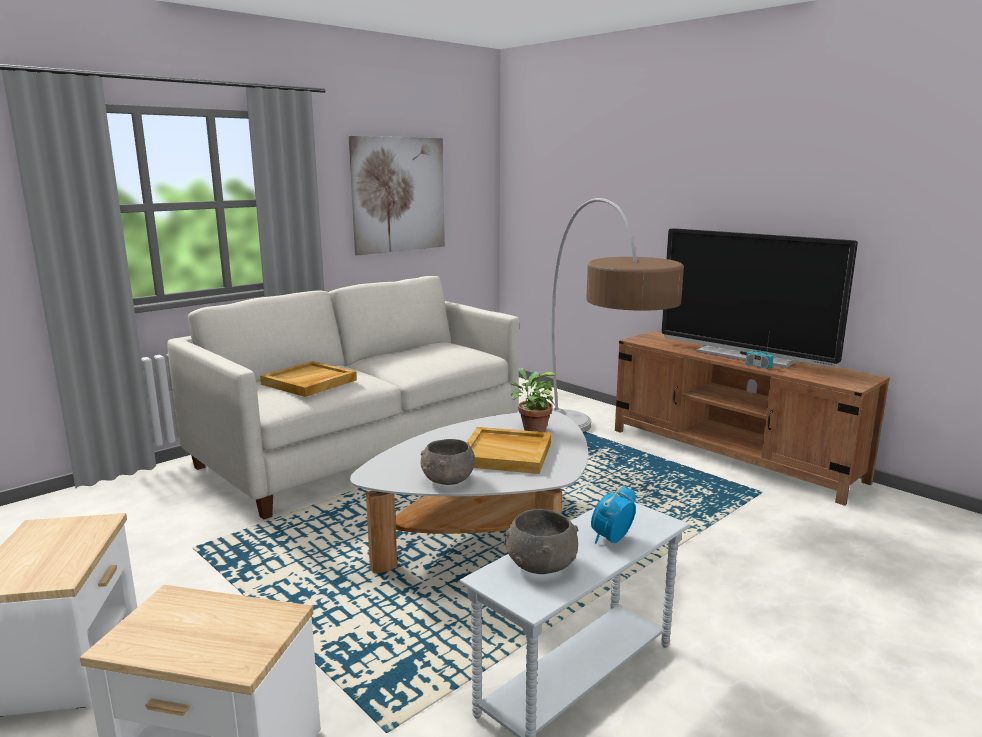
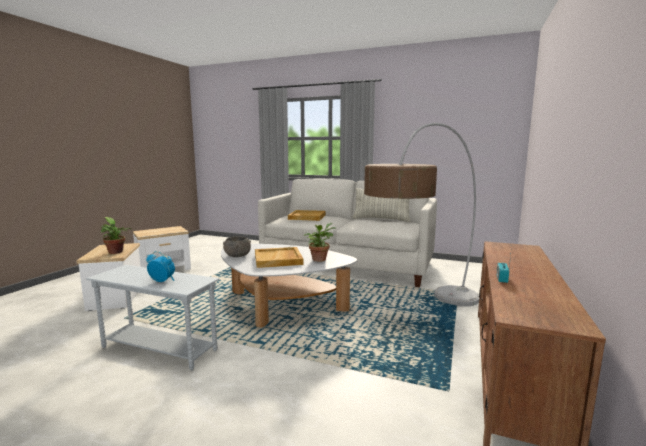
camera: 65 degrees right, 5 degrees down
(242, 617) = (116, 252): none -> potted plant
(398, 195) = (433, 135): picture -> none
(405, 350) = (381, 219): none -> pillow
(540, 564) = (136, 273): grey bowl -> none
(745, 356) = (526, 273): television -> none

